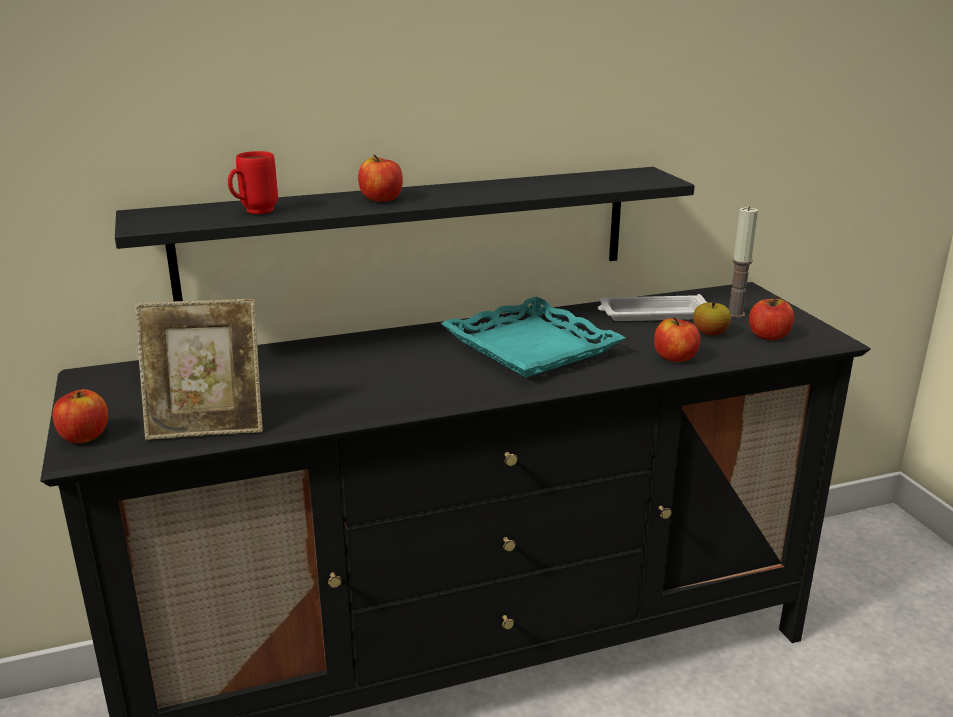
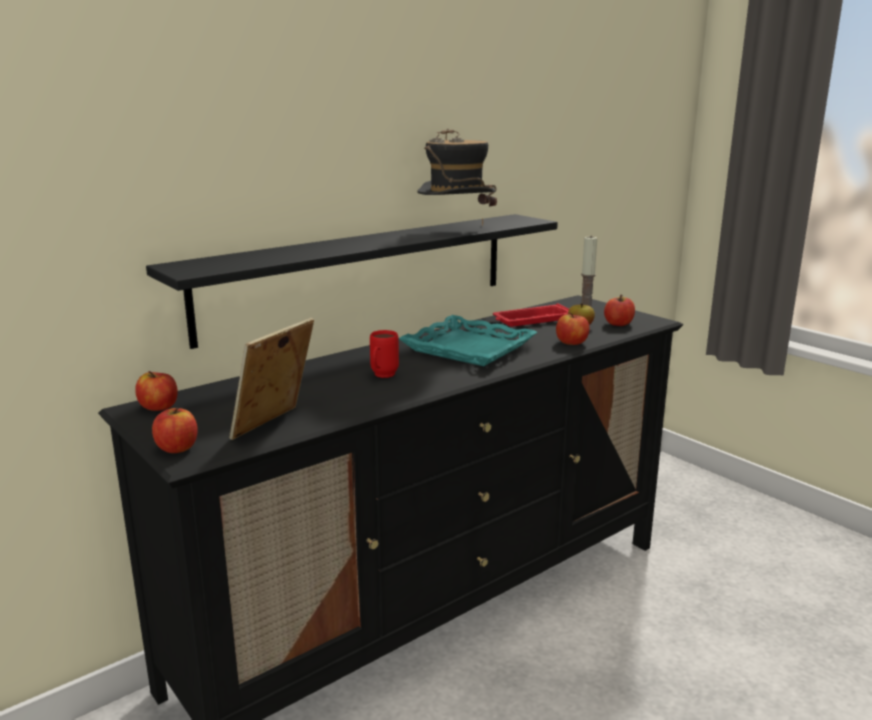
camera: 20 degrees left, 5 degrees down
(208, 426) = (275, 427): picture frame -> picture frame turned 150 degrees clockwise
(253, 212) = (267, 258): red mug -> red mug (382, 376)
(381, 199) = (354, 243): apple -> apple (159, 407)
(536, 189) = (456, 230): none -> hat
(652, 314) = (531, 320): white tray -> red tray

